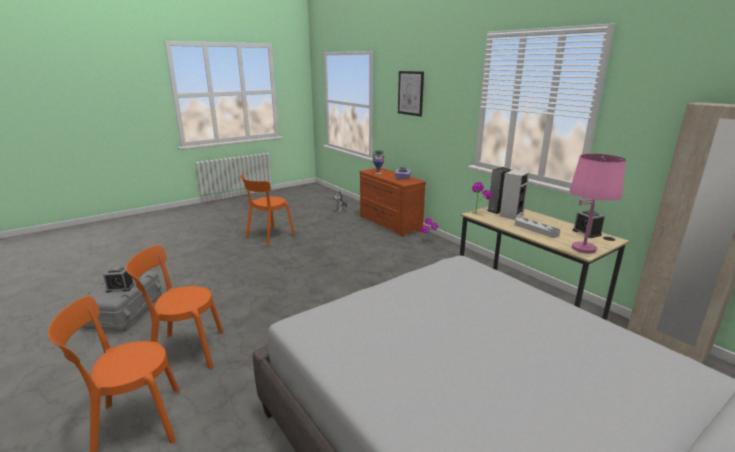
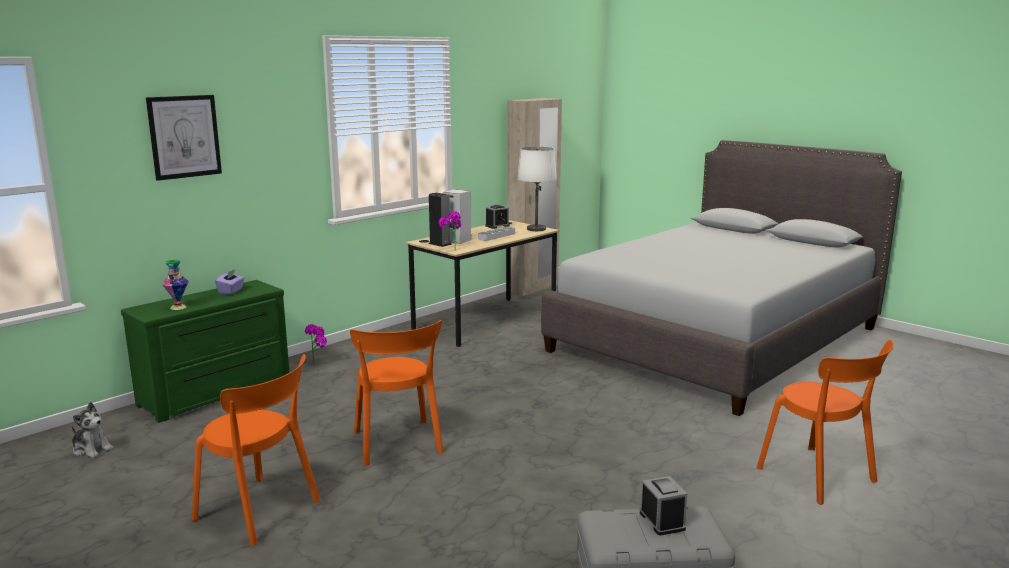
camera: 100 degrees left, 5 degrees down
(184, 351) = (697, 486): orange chair -> orange chair (398, 445)
(388, 223) = (217, 393): brown dresser -> green dresser
(583, 248) = (536, 229): pink table lamp -> white table lamp

